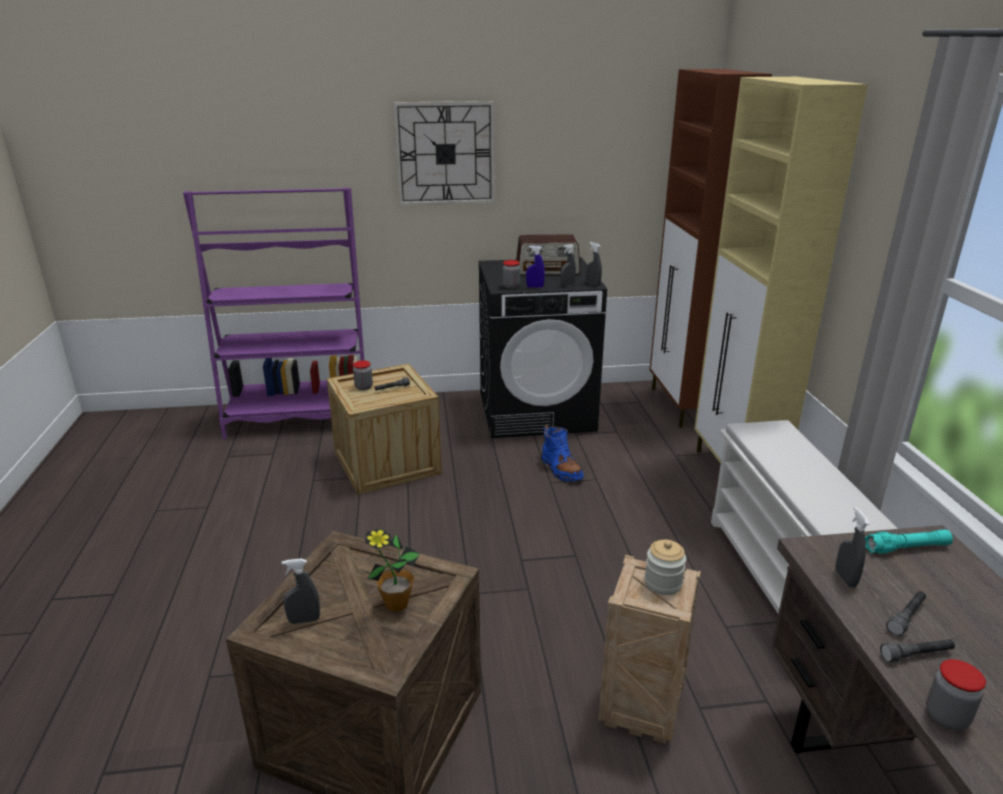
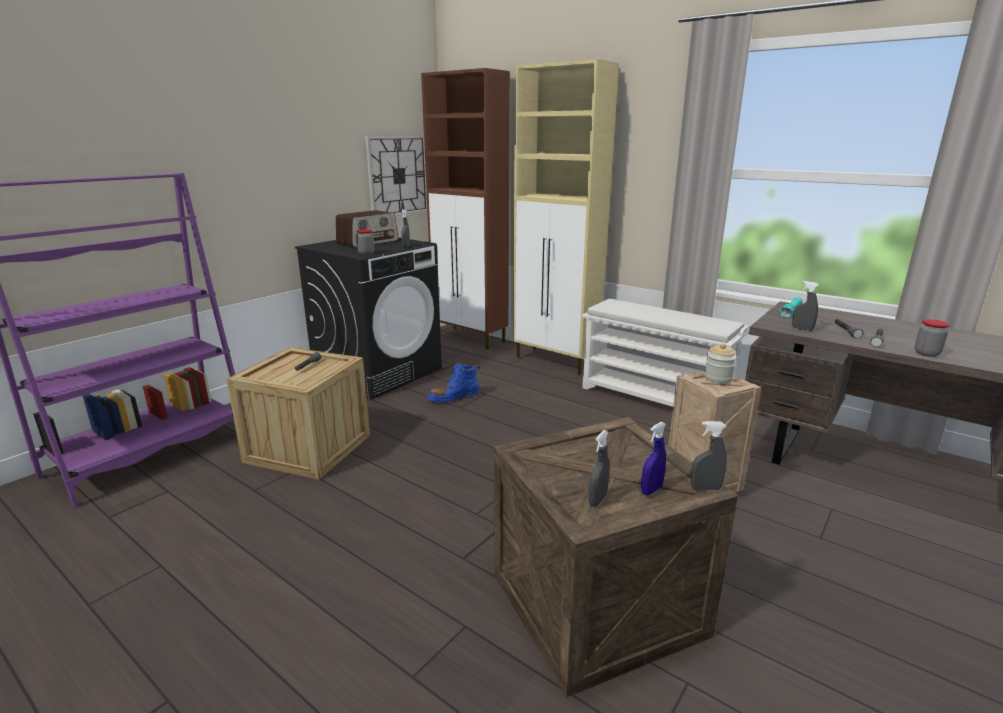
camera: 45 degrees left, 5 degrees down
(363, 387) = (278, 373): jar -> none
(396, 604) = (629, 457): potted plant -> none
(445, 153) = (250, 142): wall clock -> wall clock (398, 176)
(535, 287) = (385, 250): blue spray bottle -> blue spray bottle (651, 490)
(561, 469) = (453, 397): blue boot -> blue boot turned 135 degrees clockwise
(593, 284) = (421, 243): grey spray bottle -> grey spray bottle (705, 488)

